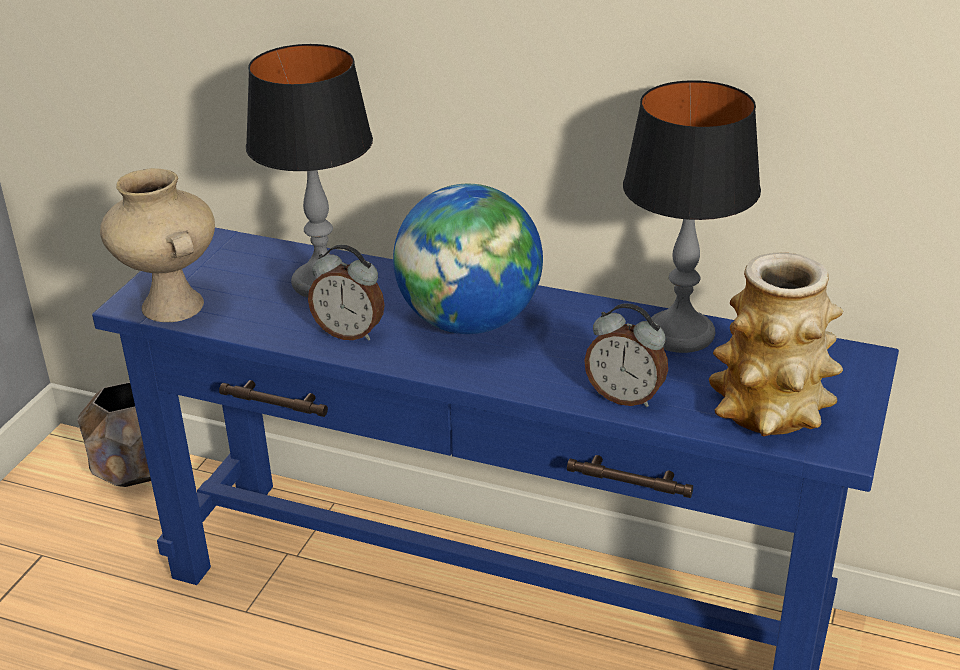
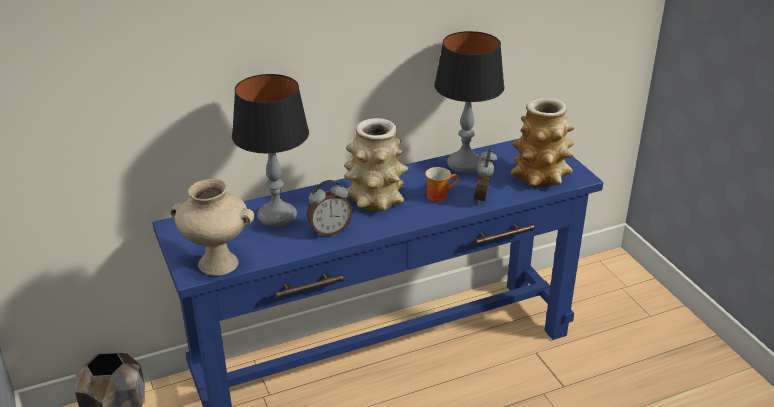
camera: 45 degrees left, 0 degrees up
(470, 322) = (375, 200): globe -> vase
(565, 360) = (439, 195): none -> mug
(625, 396) = (484, 197): alarm clock -> alarm clock turned 120 degrees clockwise

